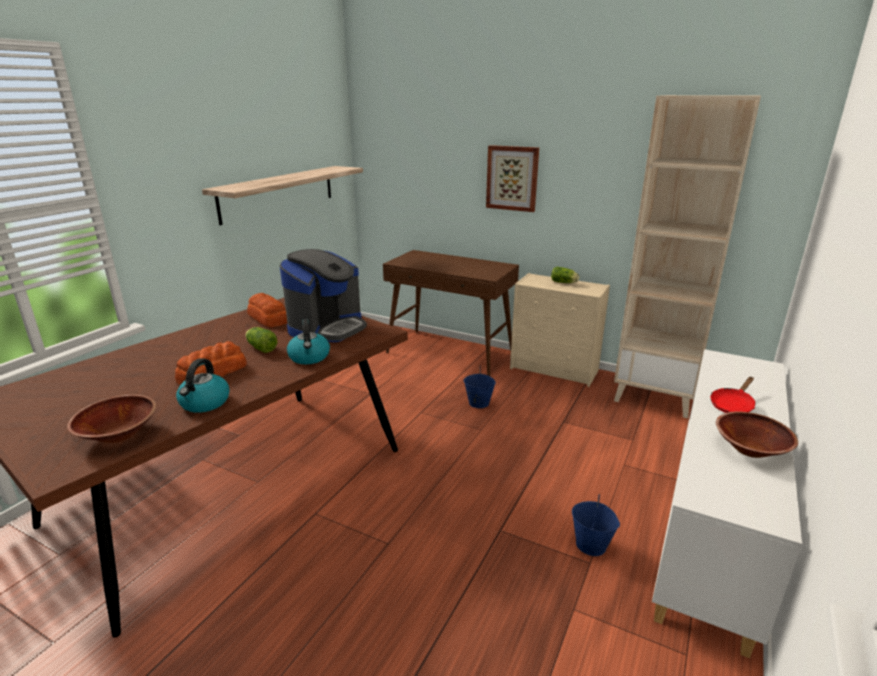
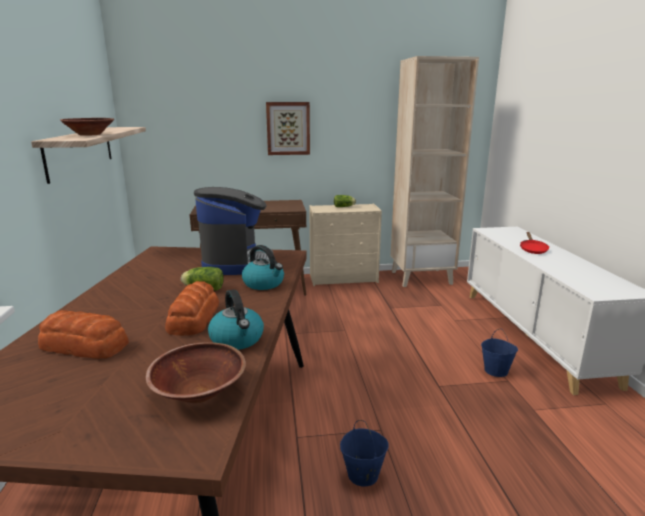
camera: 35 degrees left, 5 degrees down
(268, 318) = (161, 268): bread -> bread (85, 346)
(478, 403) = (320, 314): blue bucket -> blue bucket (362, 475)
(750, 449) = (575, 266): brown bowl -> brown bowl (90, 134)

